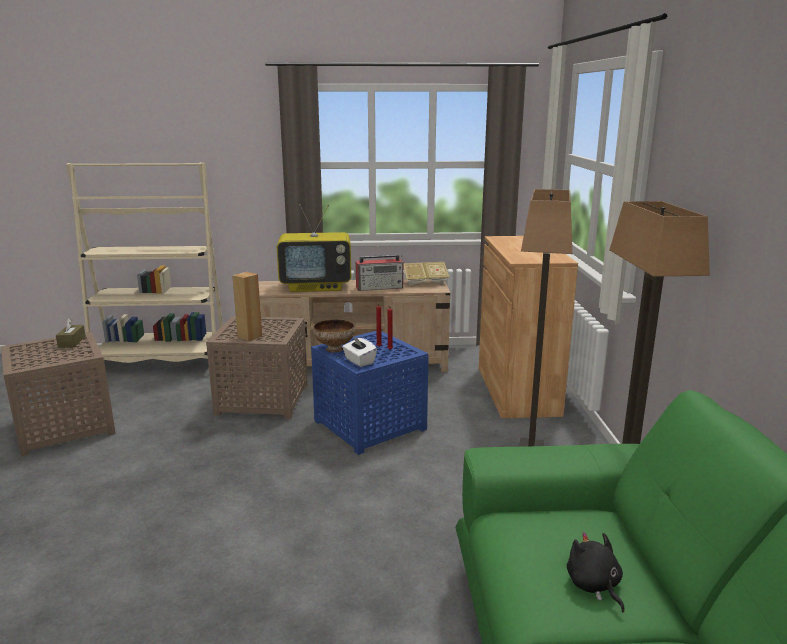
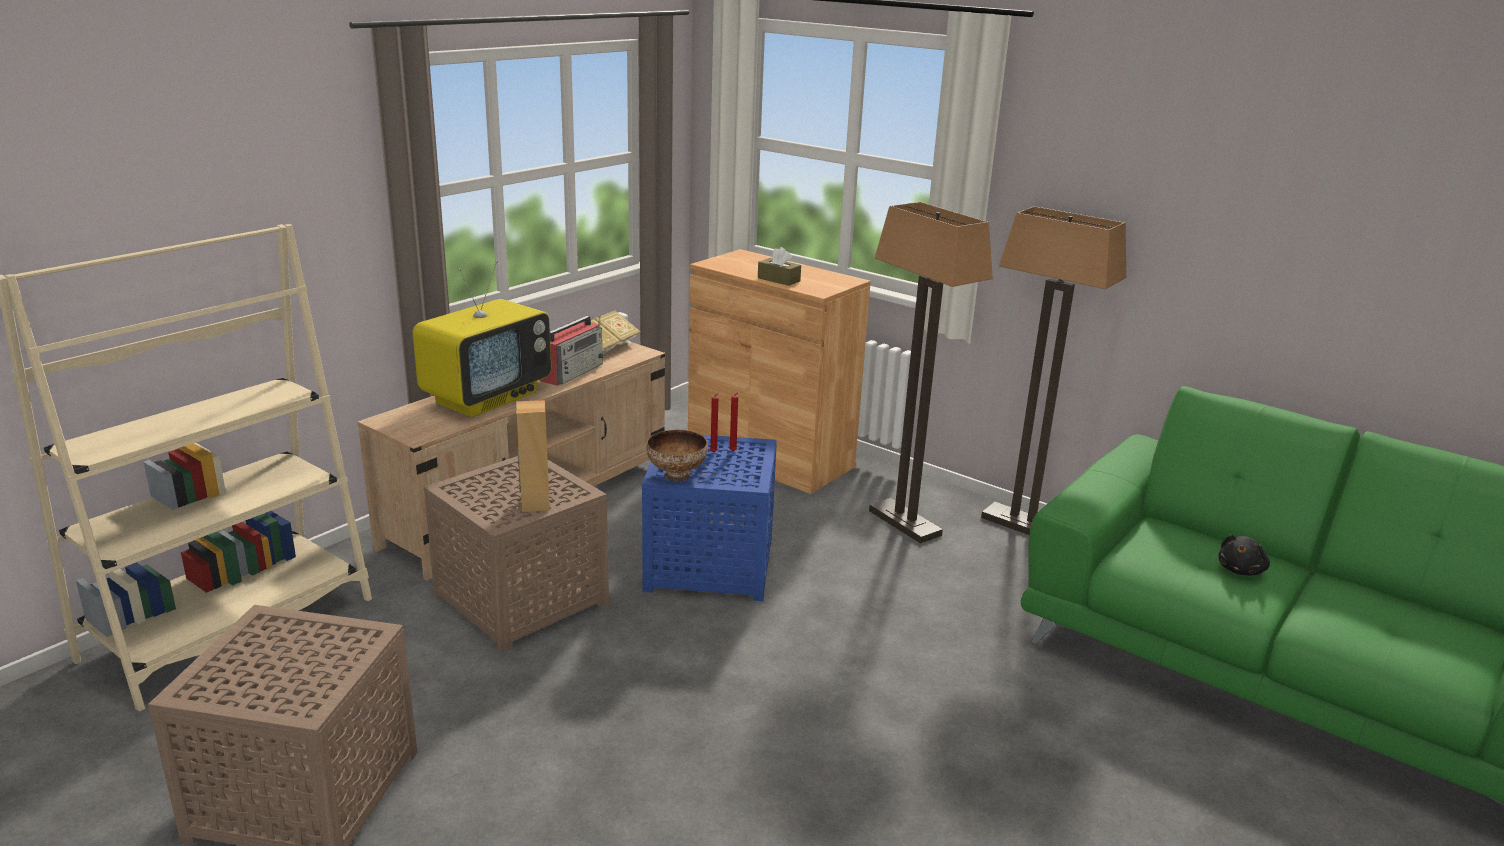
camera: 50 degrees left, 5 degrees up
(72, 342) = (275, 633): brown tissue box -> brown tissue box (778, 279)
(359, 361) = (737, 478): white tissue box -> none
(594, 586) = (1241, 570): black plush toy -> black plush toy turned 75 degrees counterclockwise

